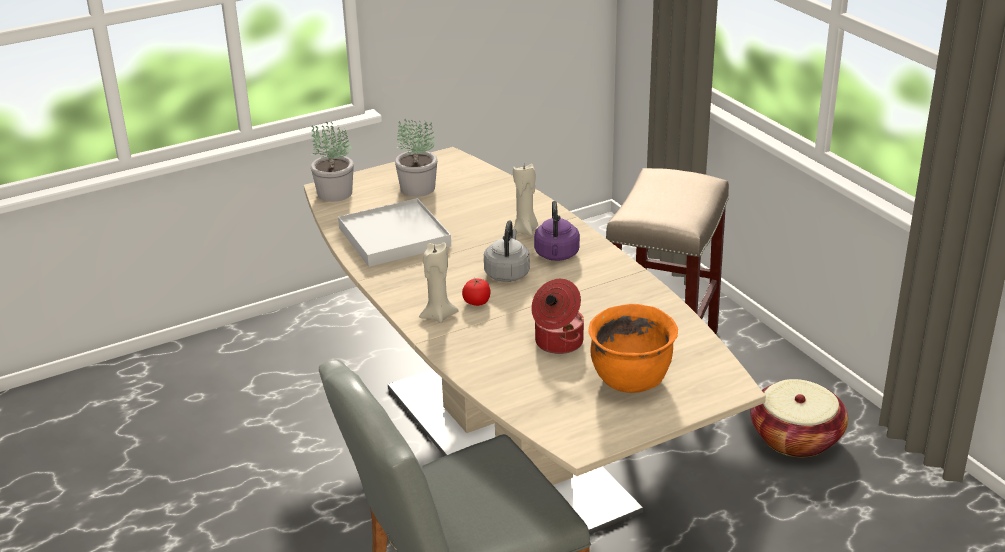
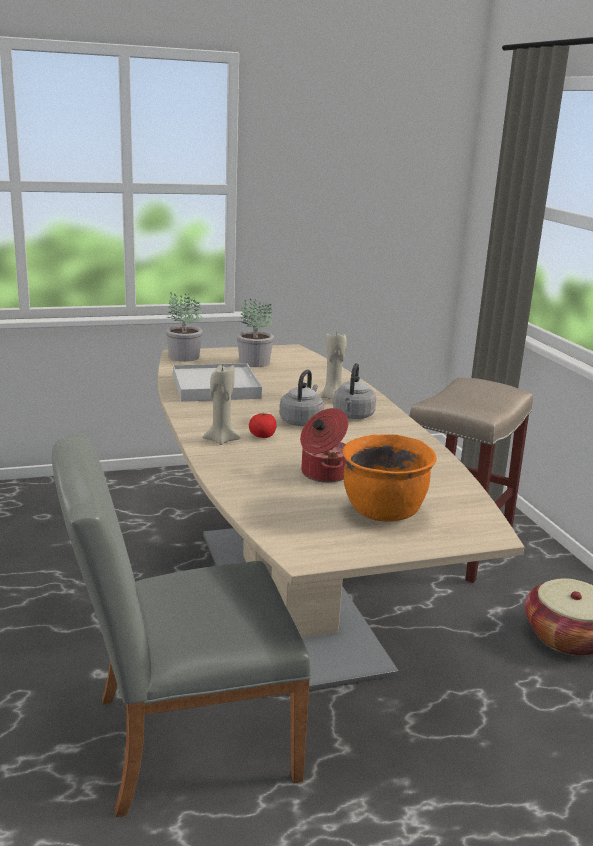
camera: 10 degrees right, 10 degrees down
(556, 255) = (353, 416): purple kettle -> grey kettle

